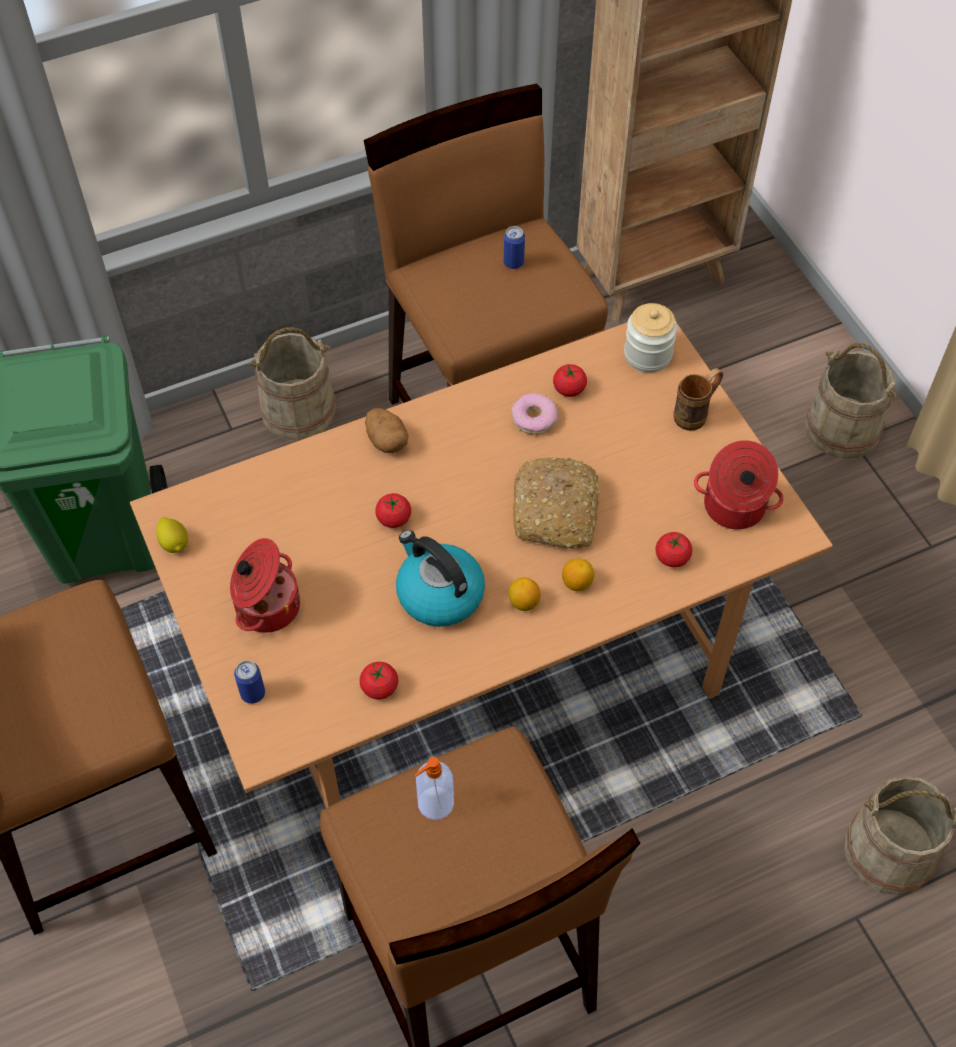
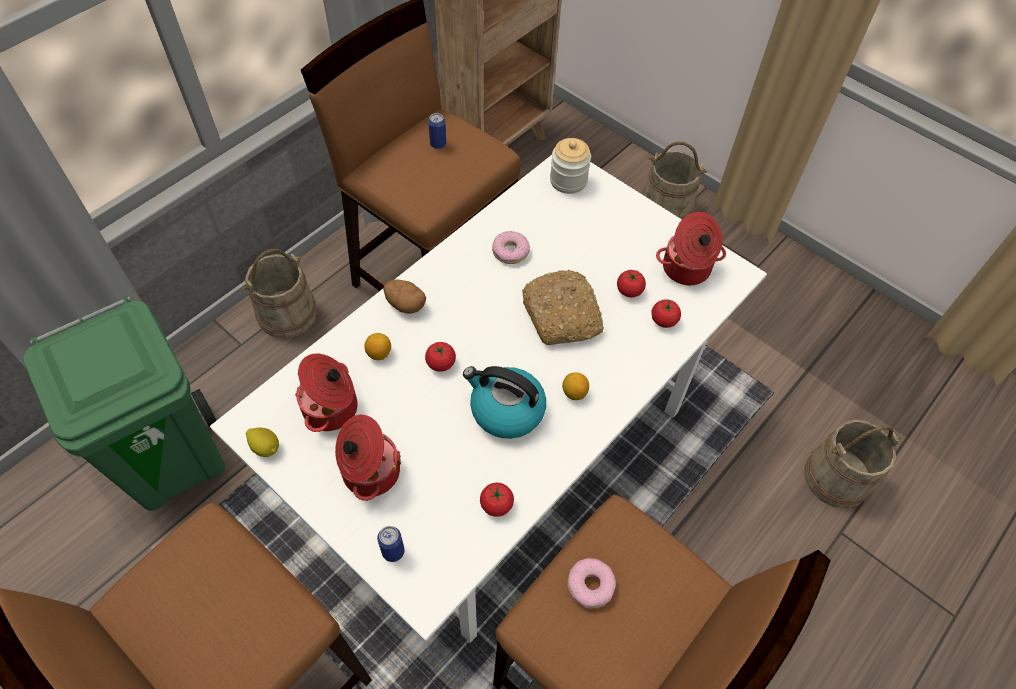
camera: 25 degrees left, 0 degrees up
(258, 527) = (332, 408): none -> cooking pot
(434, 804) = (590, 585): soap dispenser -> donut
(476, 667) = (503, 455): brown dining table -> white dining table
(569, 389) = (525, 222): tomato -> tomato (629, 290)
(577, 582) = (606, 363): lemon -> lemon (379, 353)
(696, 413) = (624, 211): brown mug -> none

